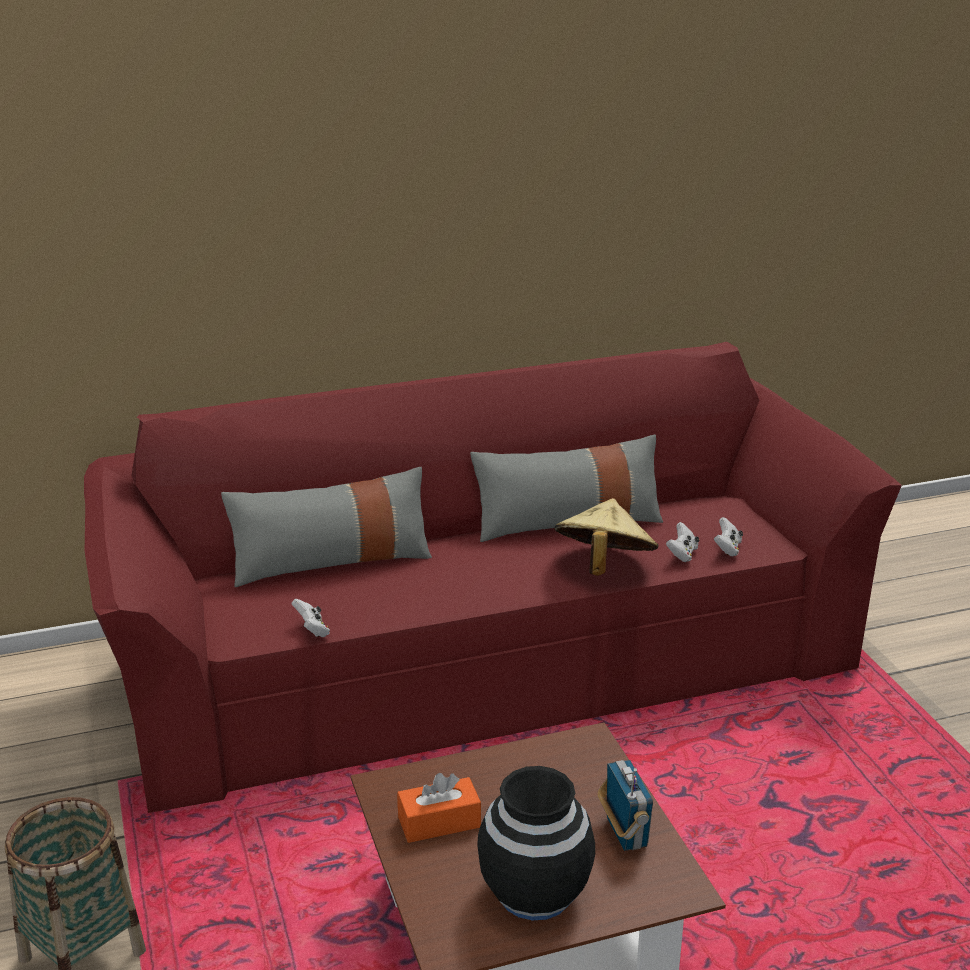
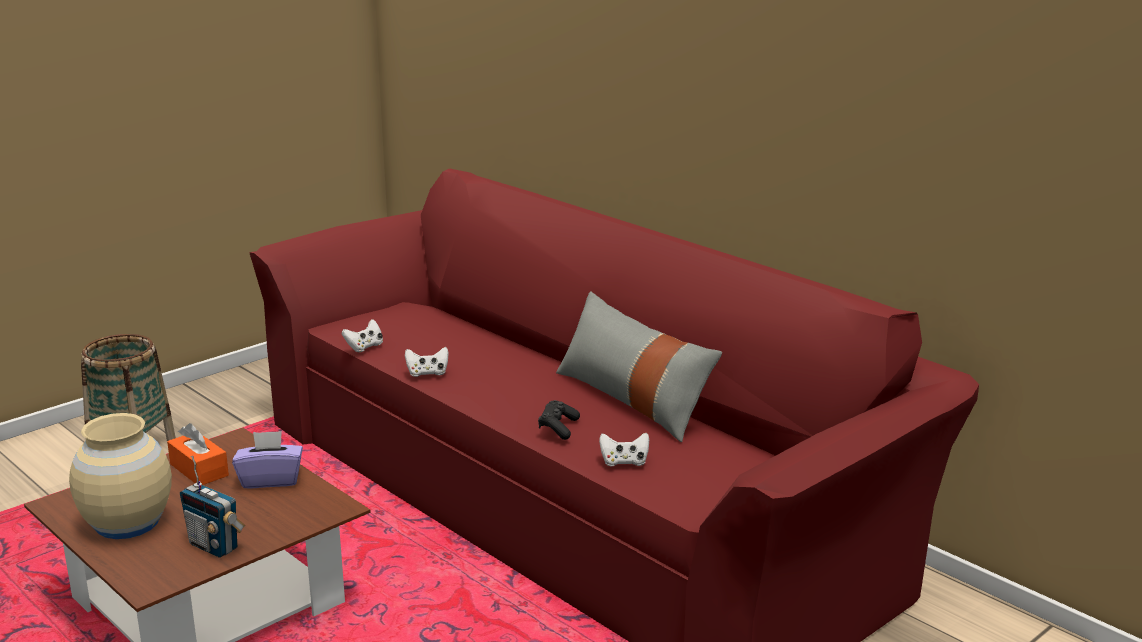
camera: 65 degrees right, 5 degrees down
(331, 561) = (473, 331): grey pillow -> none
(500, 774) = (270, 479): none -> purple tissue box
(535, 893) = (127, 523): black vase -> beige vase
(603, 566) = (558, 428): beige hat -> black game controller
(625, 833) = (214, 546): radio -> radio turned 75 degrees clockwise
(727, 549) = (662, 484): white game controller -> white game controller (427, 373)

